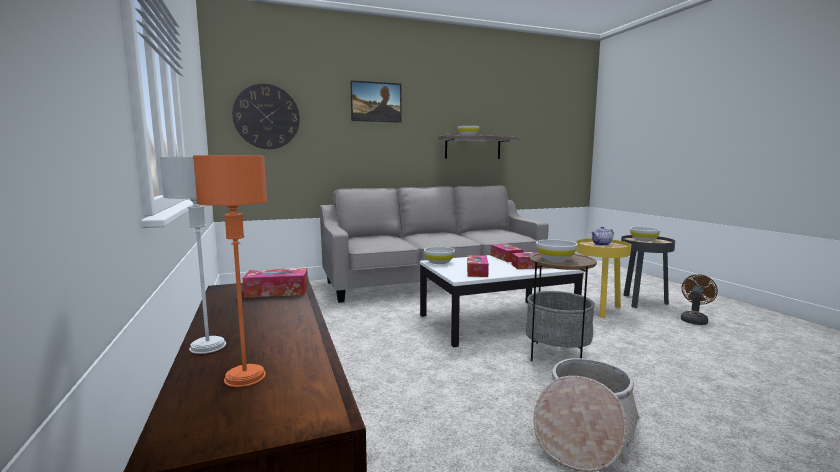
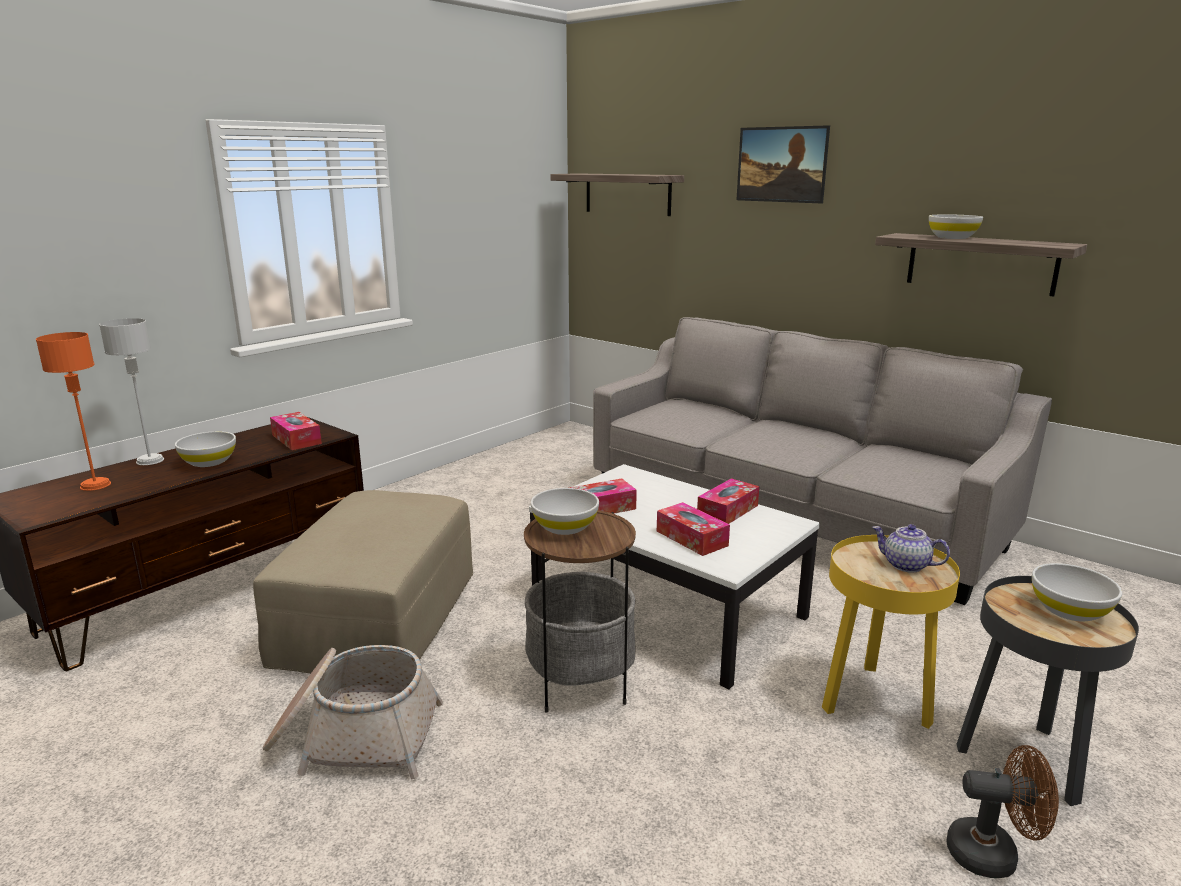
camera: 60 degrees right, 10 degrees up
(266, 117) = (627, 194): wall clock -> shelf
(432, 400) = (379, 620): none -> beige ottoman
(439, 262) = (627, 476): white bowl -> white bowl (209, 462)

